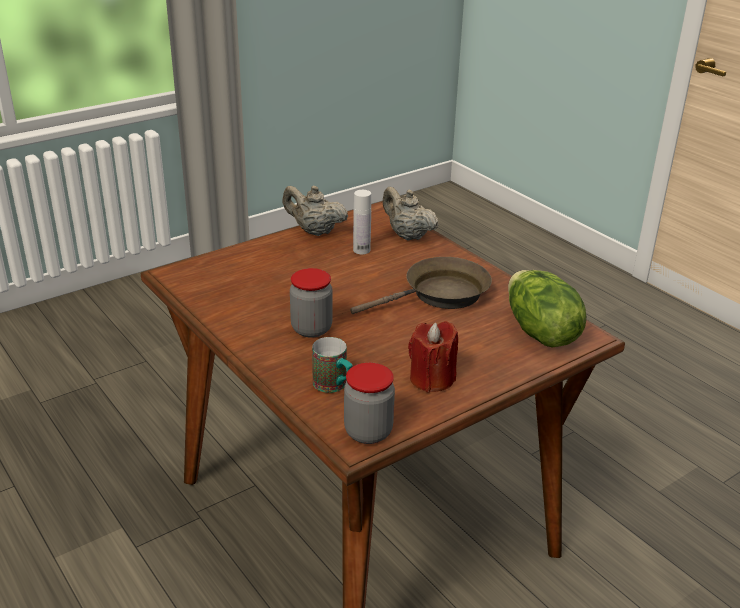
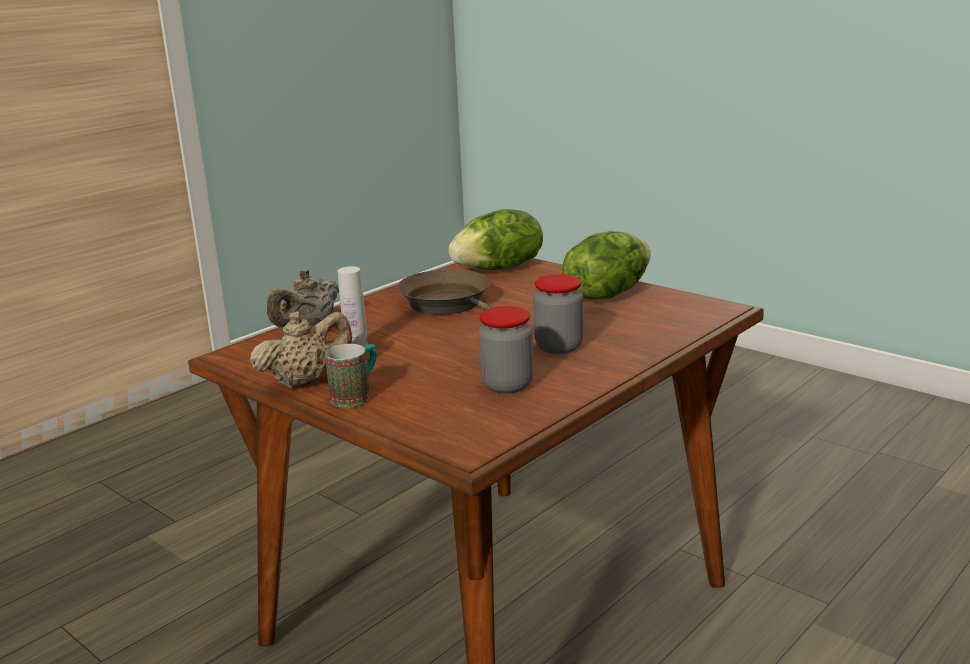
camera: 100 degrees left, 10 degrees down
(314, 231) = (305, 381): beige teapot -> beige teapot turned 135 degrees counterclockwise
(334, 386) = (653, 324): mug -> mug (356, 395)
(368, 432) = (705, 305): jar -> jar (507, 385)
(432, 379) = (606, 294): red candle -> lettuce

